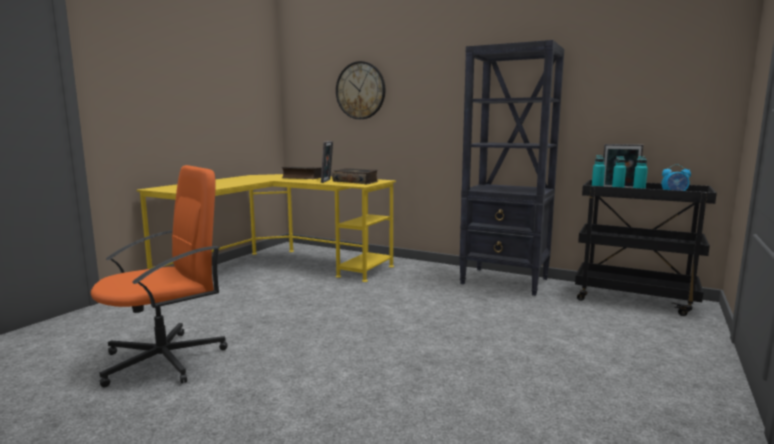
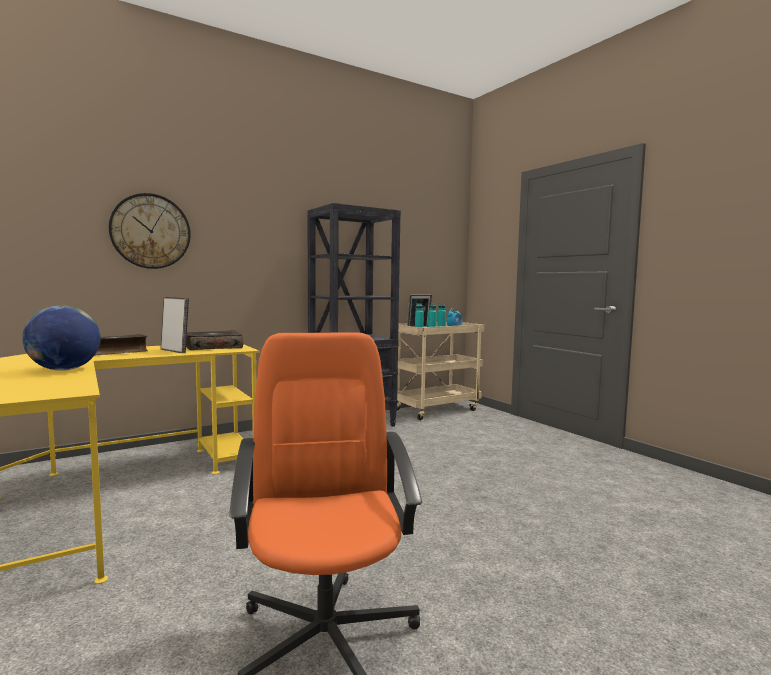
camera: 60 degrees left, 5 degrees down
(239, 183) = (64, 370): none -> globe
(635, 299) = (437, 409): black cart -> beige cart

